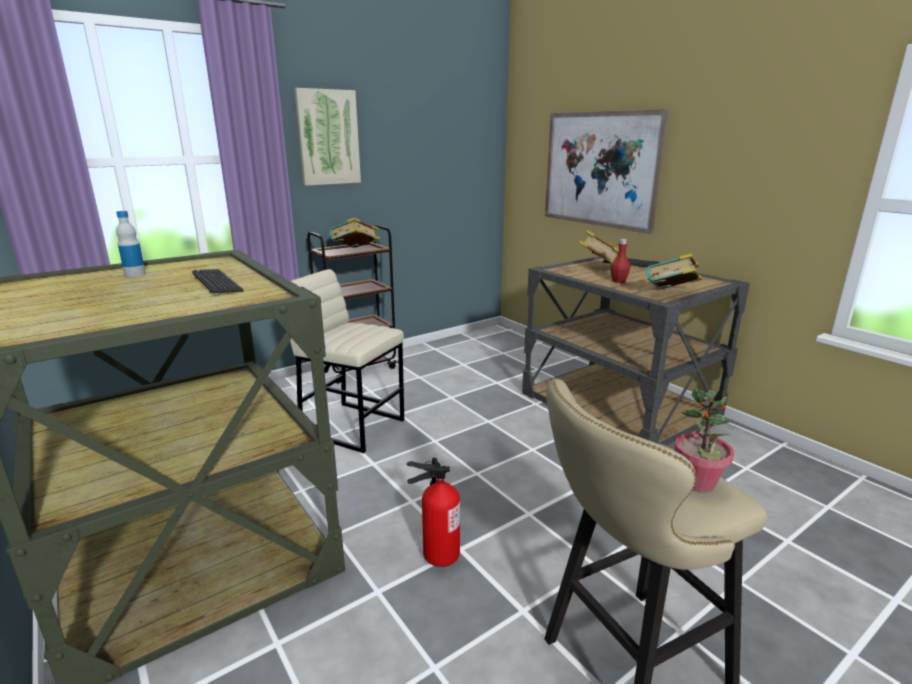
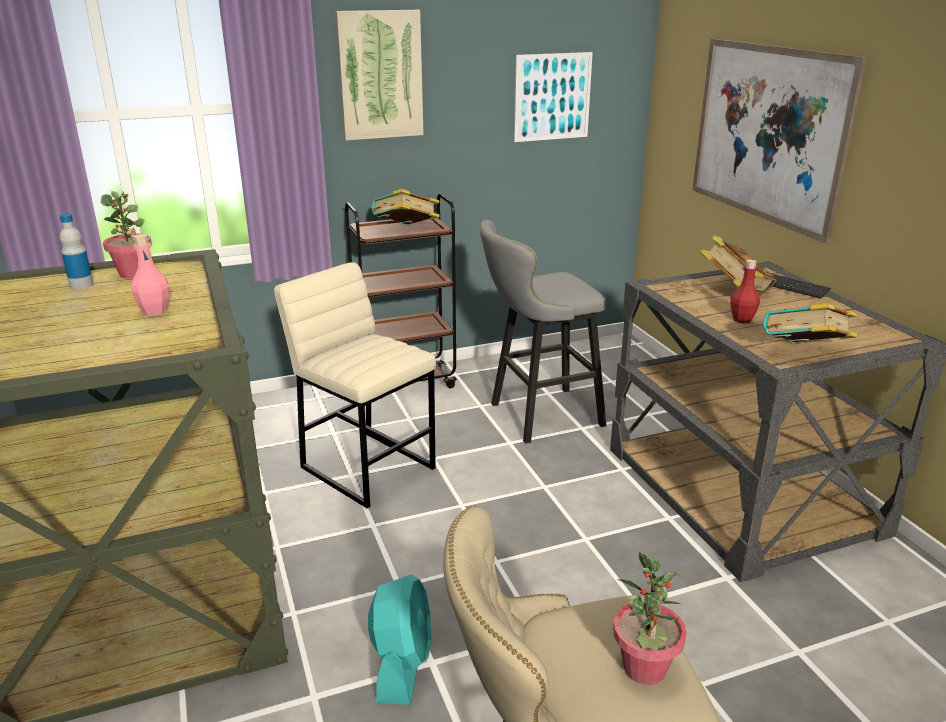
camera: 15 degrees right, 5 degrees up
(177, 265) = (133, 273): none -> potted plant
(216, 283) = (154, 311): keyboard -> pink bottle
(438, 554) = (402, 664): fire extinguisher -> turquoise fan
(445, 157) = (552, 97): none -> picture
(461, 379) = (534, 417): none -> grey stool

